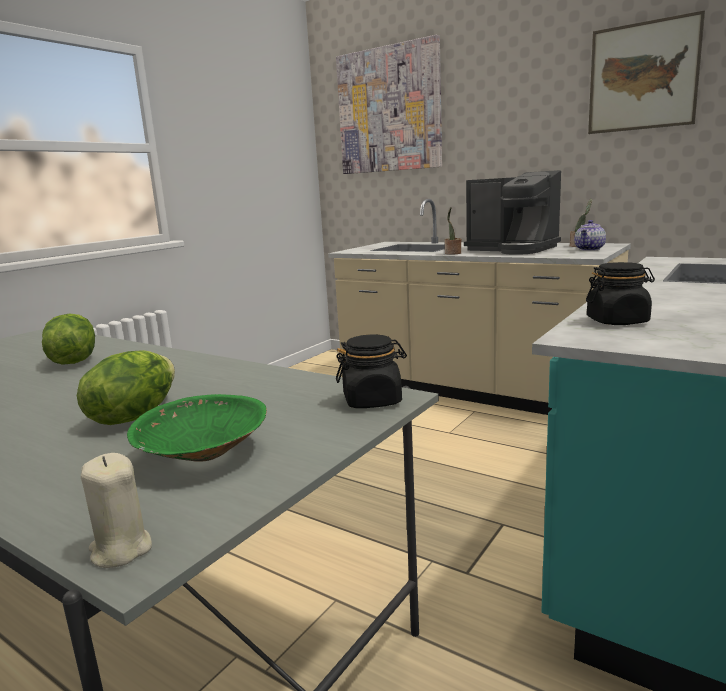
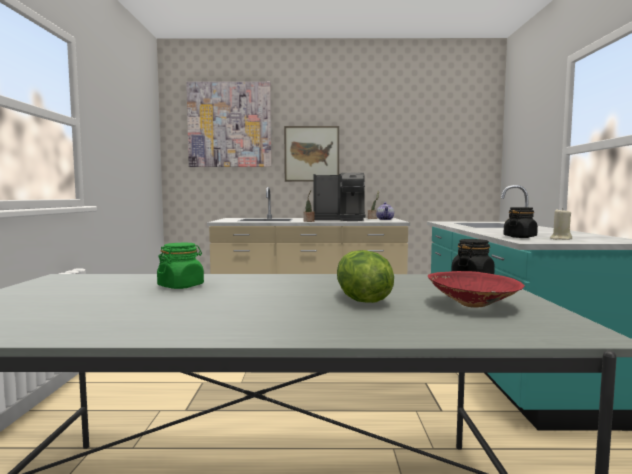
camera: 35 degrees left, 10 degrees down
(73, 361) = (181, 286): lettuce -> green jar
(121, 550) = (575, 335): beige candle -> beige candle (560, 239)
(203, 456) = (474, 305): green bowl -> red bowl
(643, 76) = (395, 126): picture -> picture (311, 154)

